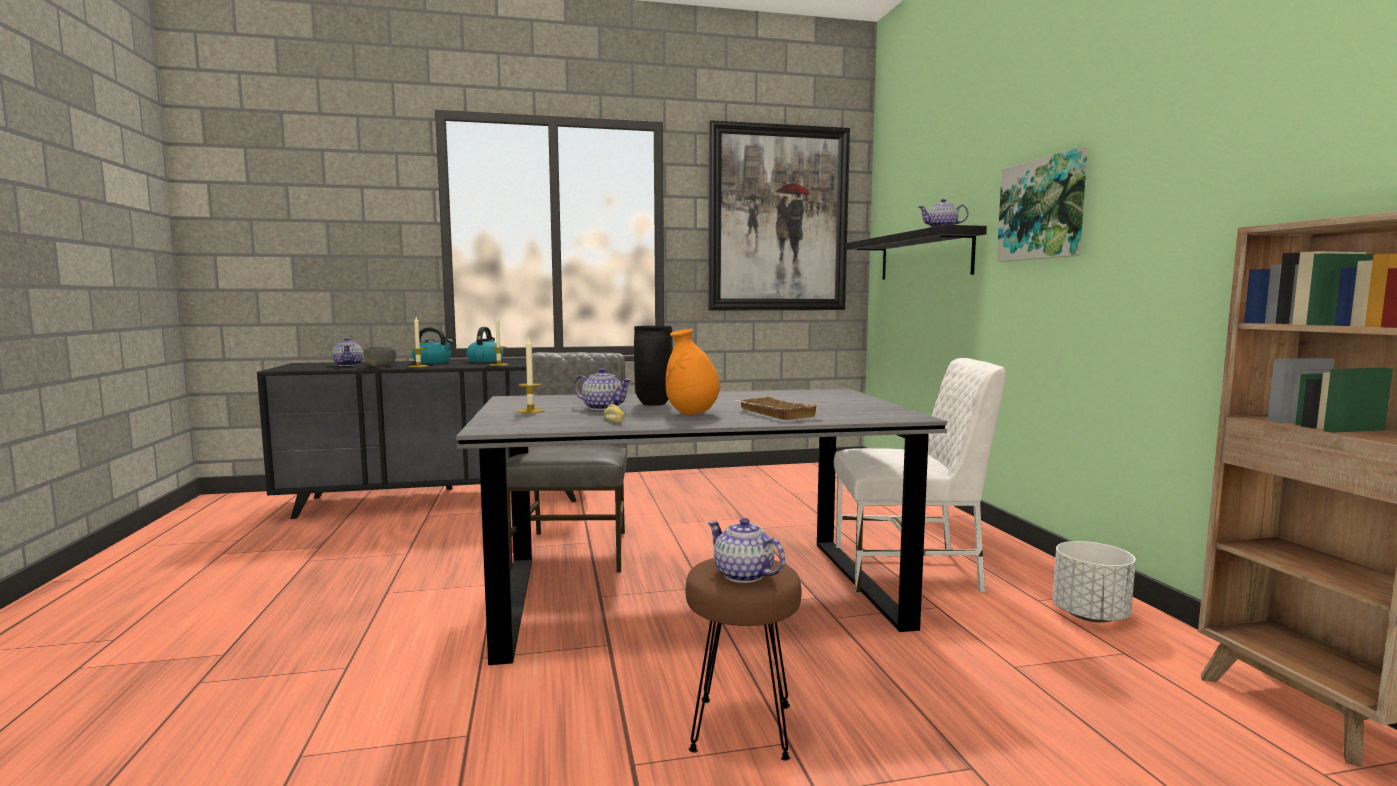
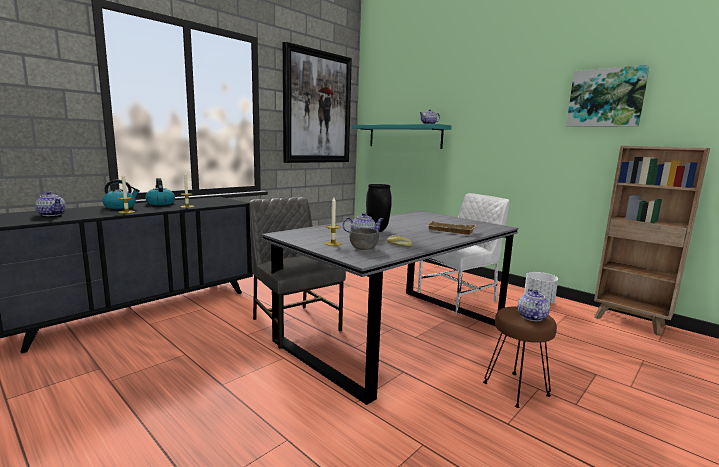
camera: 35 degrees left, 5 degrees up
(381, 366) = (91, 214): grey bowl -> grey bowl (363, 248)
(692, 413) = (418, 235): orange vase -> none
(743, 575) = (531, 317): teapot -> teapot turned 90 degrees clockwise
(924, 256) = (404, 136): black shelf -> turquoise shelf
(1042, 209) = (489, 121): picture -> picture (606, 98)

